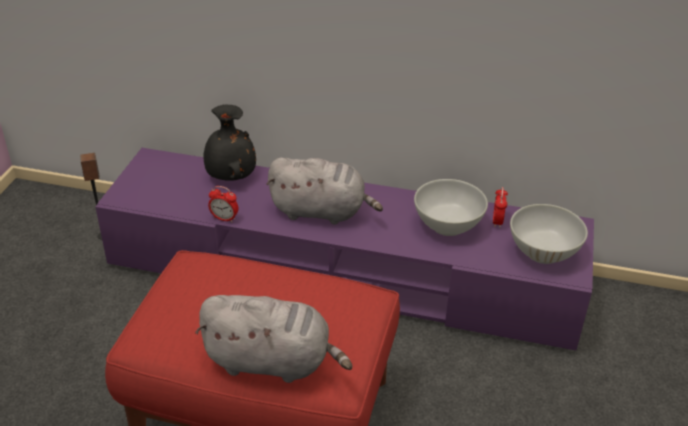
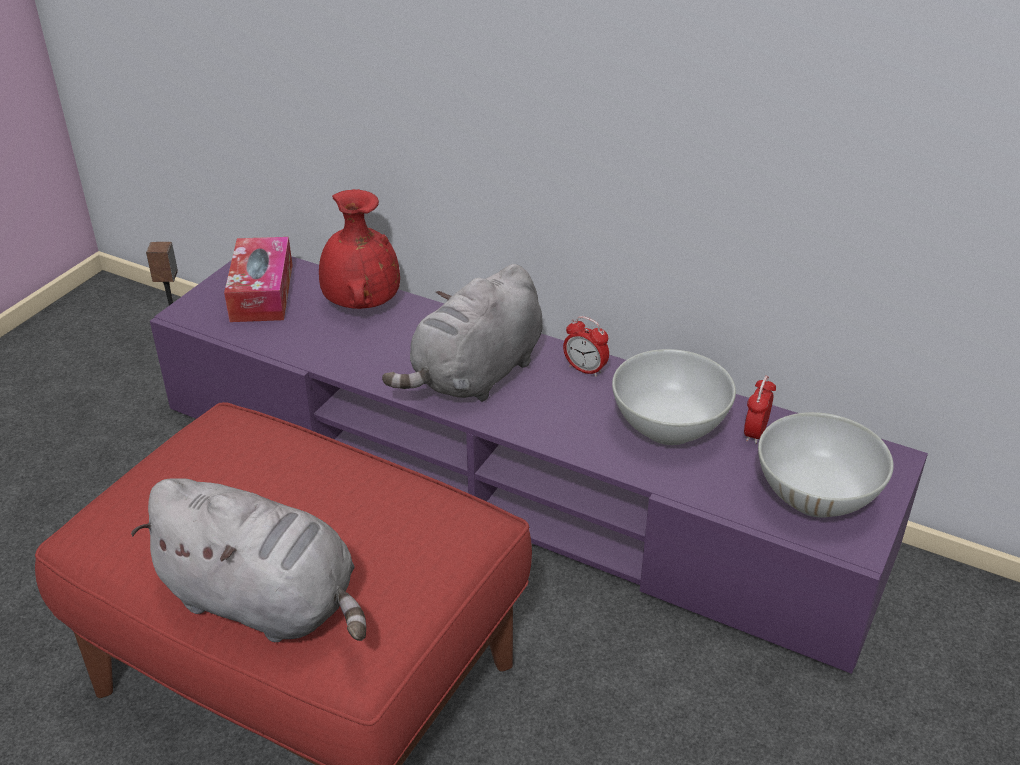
camera: 15 degrees right, 0 degrees up
(162, 178) = (262, 292): none -> tissue box
(224, 218) = (324, 365): alarm clock -> alarm clock (585, 369)
(230, 176) = (360, 303): black vase -> red vase
(321, 212) = (475, 376): grey plush toy -> grey plush toy turned 105 degrees clockwise

